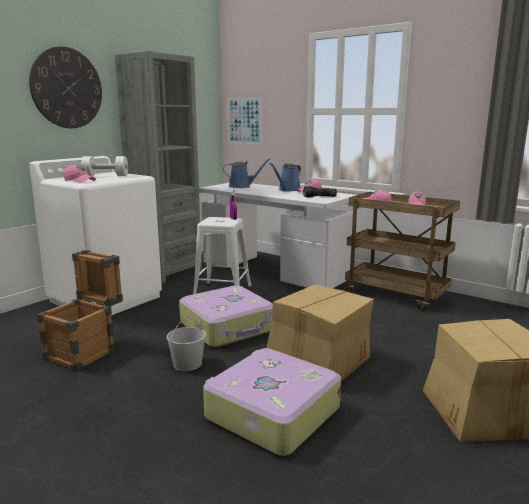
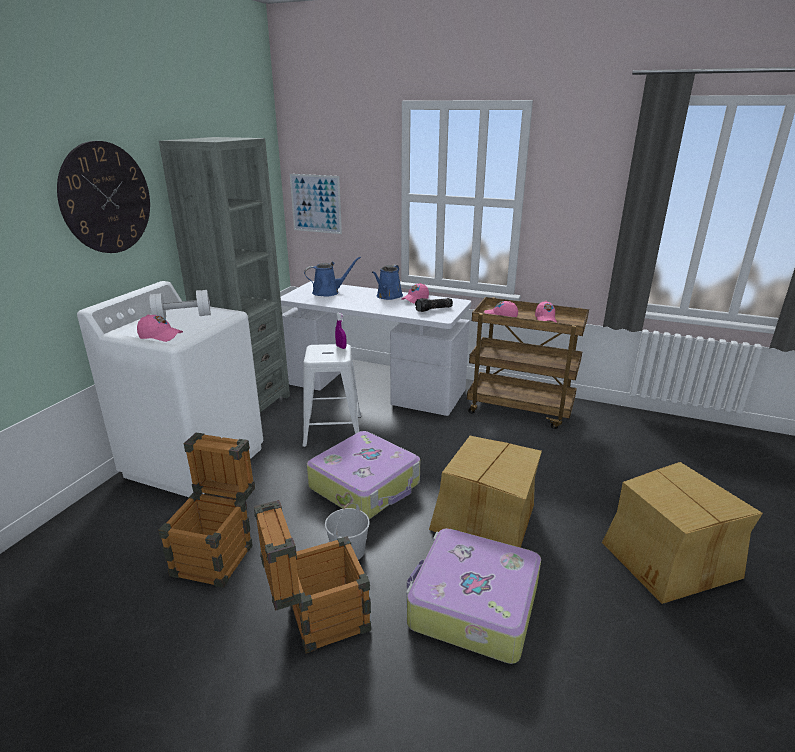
camera: 15 degrees left, 10 degrees up
(135, 400) = (317, 619): none -> crate

